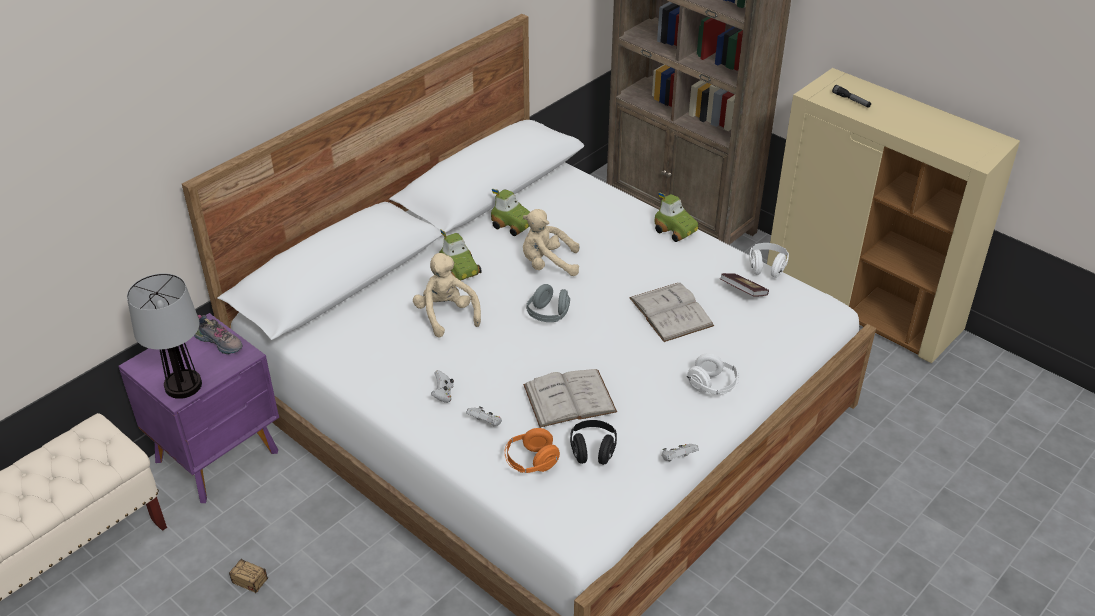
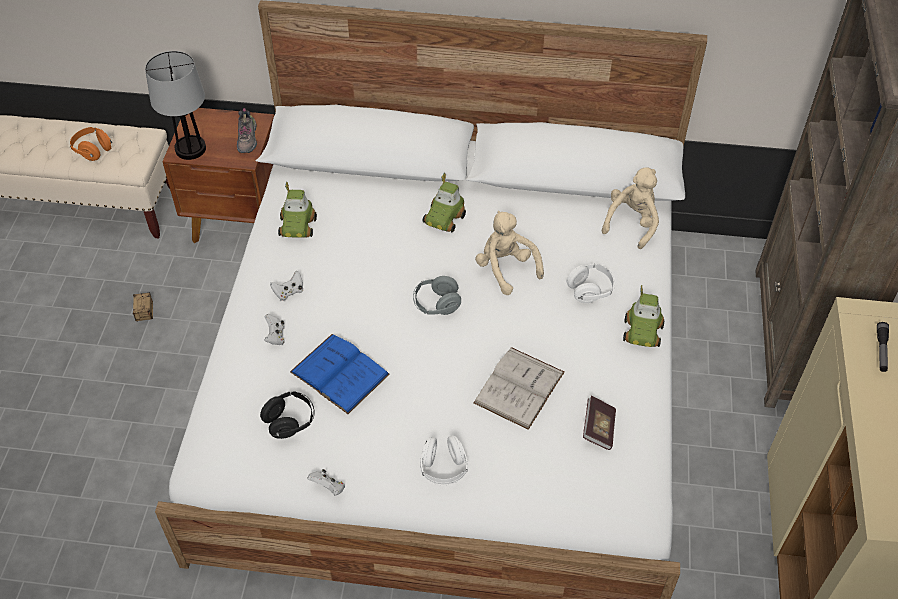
camera: 55 degrees right, 10 degrees up
(219, 456) = (240, 222): purple nightstand -> brown nightstand
(446, 315) = (382, 241): beige plush toy -> beige plush toy (632, 223)
(513, 224) = (537, 217): toy car -> toy car (298, 226)
(531, 462) = (249, 388): orange headphones -> orange headphones (93, 150)
(569, 398) = (339, 373): white book -> blue book
(767, 267) = (655, 430): white headphones -> white headphones (590, 290)

